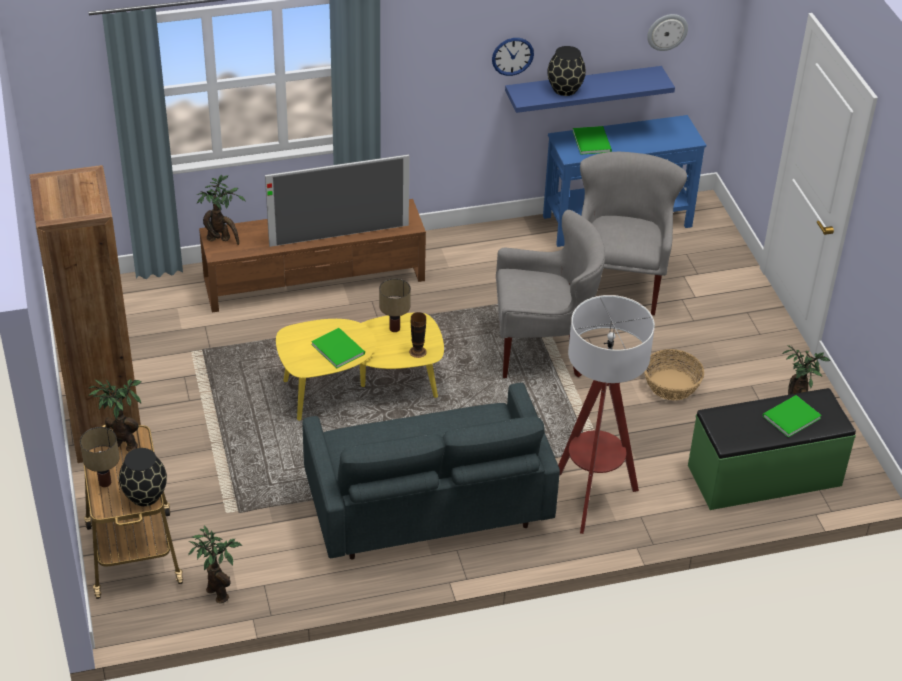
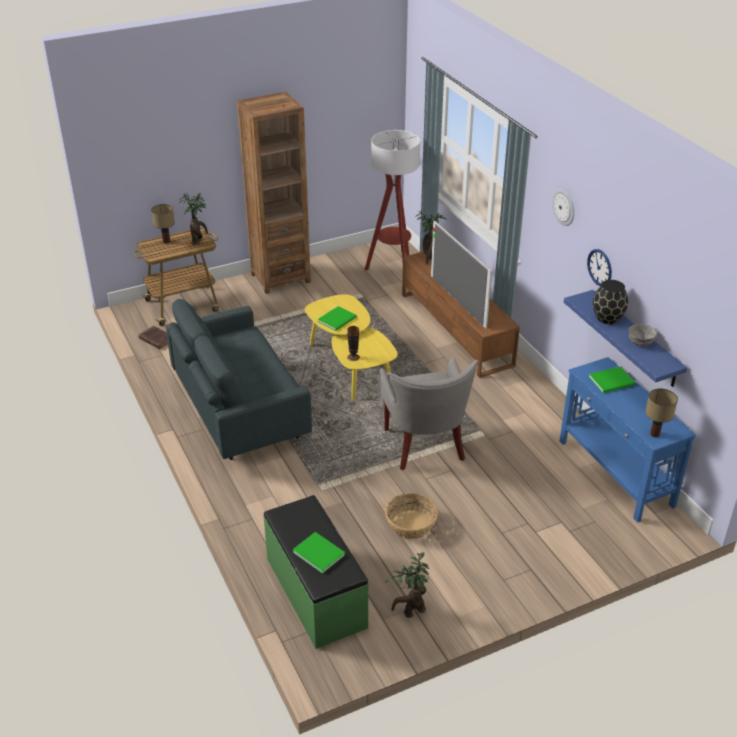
camera: 80 degrees right, 5 degrees down
(144, 495) = (156, 254): black vase -> none
(217, 591) = (156, 339): potted plant -> brown book
(395, 328) = (375, 344): table lamp -> table lamp (655, 434)
(591, 498) = (267, 489): floor lamp -> floor lamp (393, 270)
(613, 80) = (640, 342): none -> grey bowl
(619, 285) = (527, 482): grey armchair -> none
(667, 31) = (695, 337): wall clock -> wall clock (564, 207)

